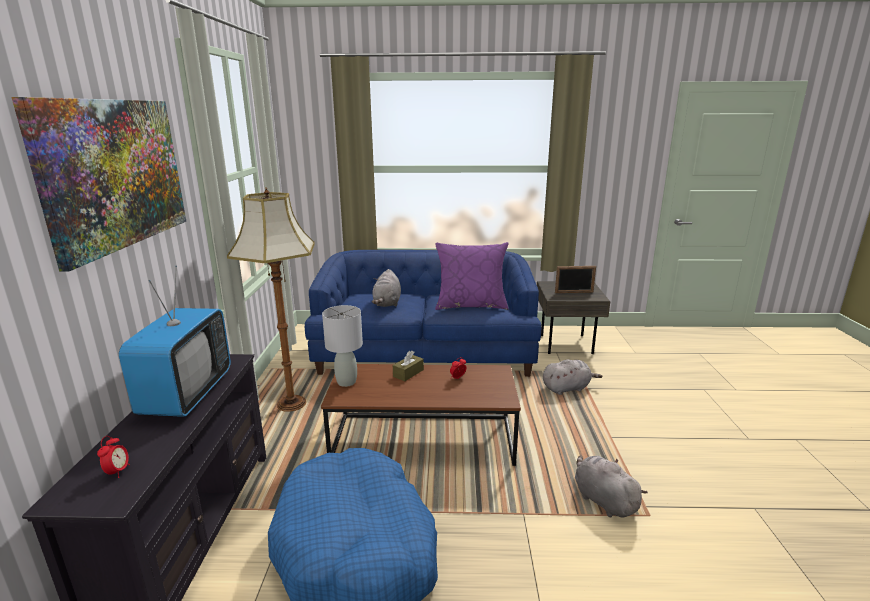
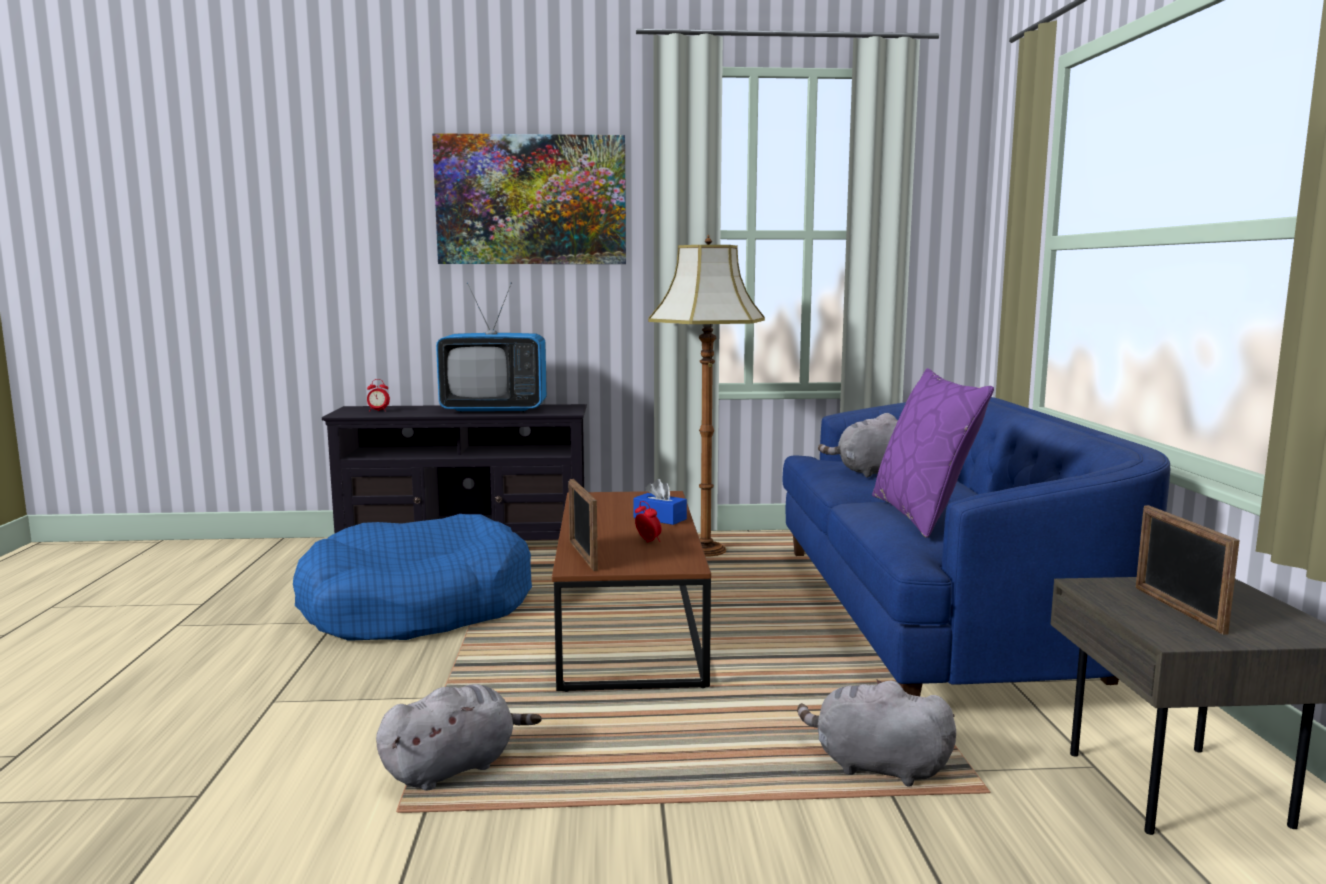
camera: 85 degrees right, 10 degrees down
(346, 382) = (627, 496): grey table lamp -> none
(408, 373) = (660, 518): brown tissue box -> blue tissue box
(485, 398) = (583, 556): none -> picture frame
(567, 388) = (875, 766): grey plush toy -> grey plush toy turned 135 degrees clockwise

